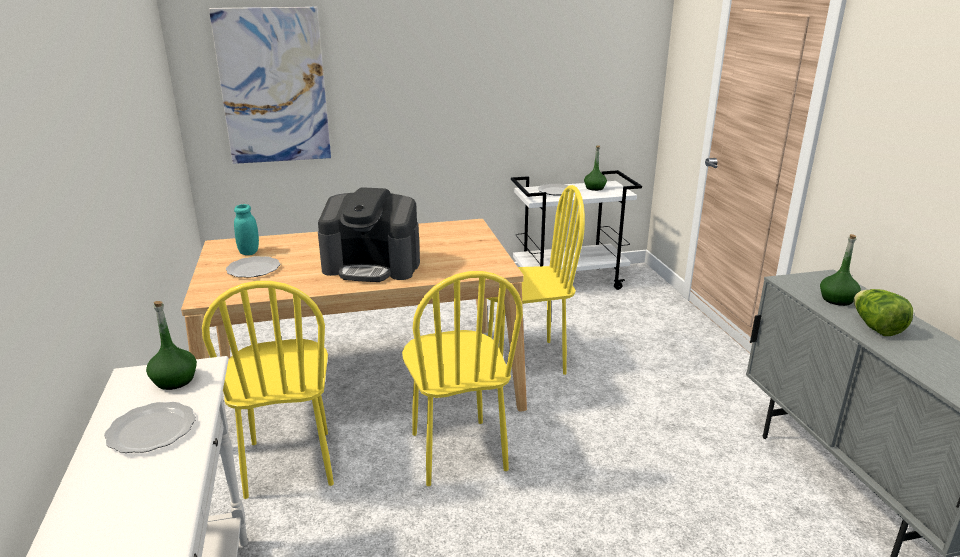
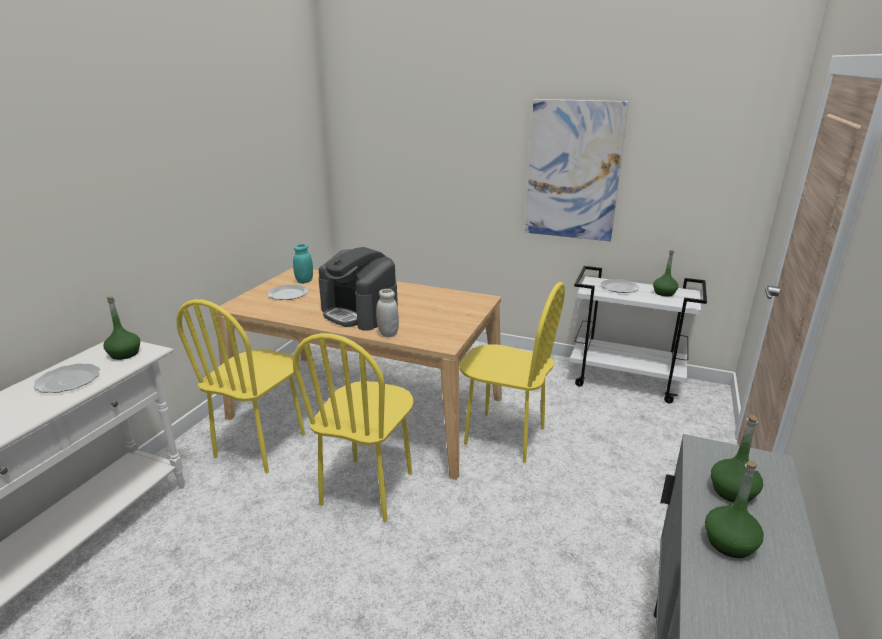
camera: 35 degrees right, 0 degrees up
(273, 87) = (391, 158): picture -> picture (573, 171)
(434, 276) = (388, 333): none -> white jar
(875, 327) = (729, 543): lettuce -> green bottle

